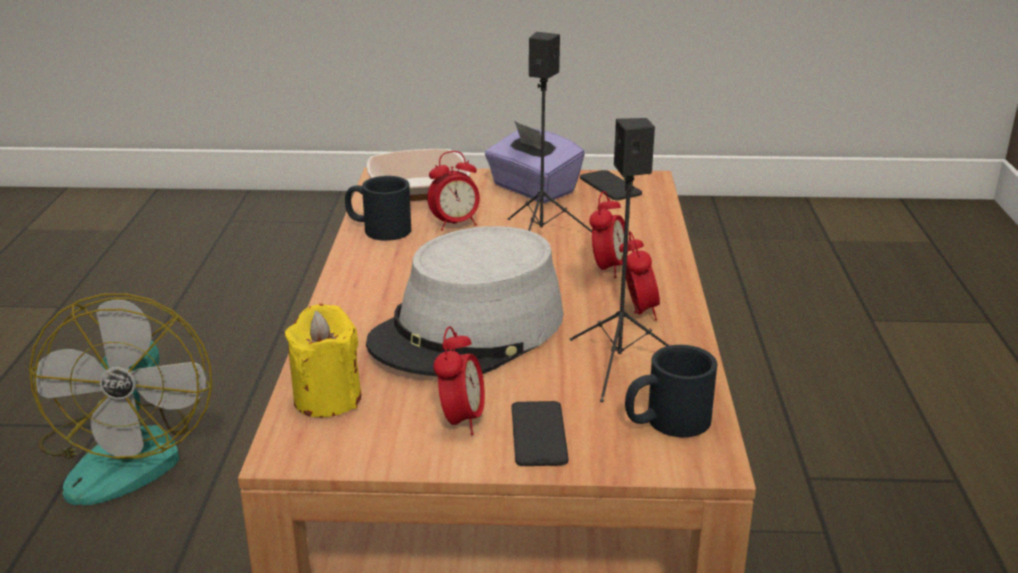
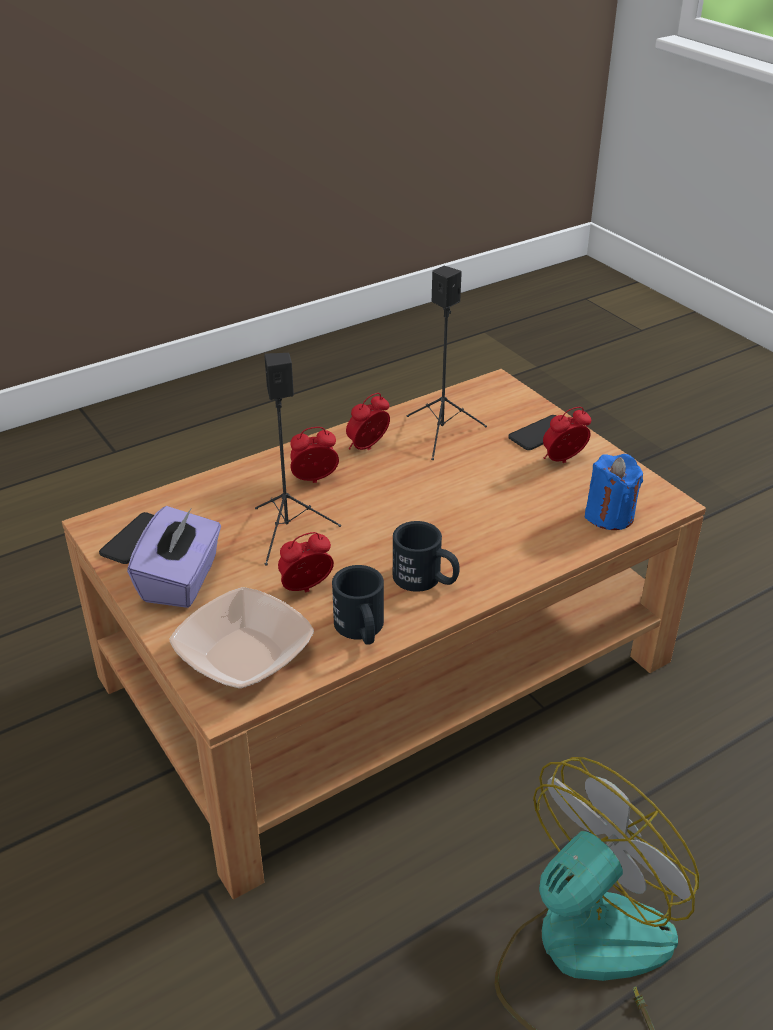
camera: 125 degrees left, 10 degrees up
(327, 399) = (609, 515): yellow candle -> blue candle
(455, 224) = (306, 589): alarm clock -> alarm clock turned 60 degrees counterclockwise
(469, 330) = (469, 501): grey hat -> none
(666, 422) = (480, 402): black mug -> black mug (426, 580)

